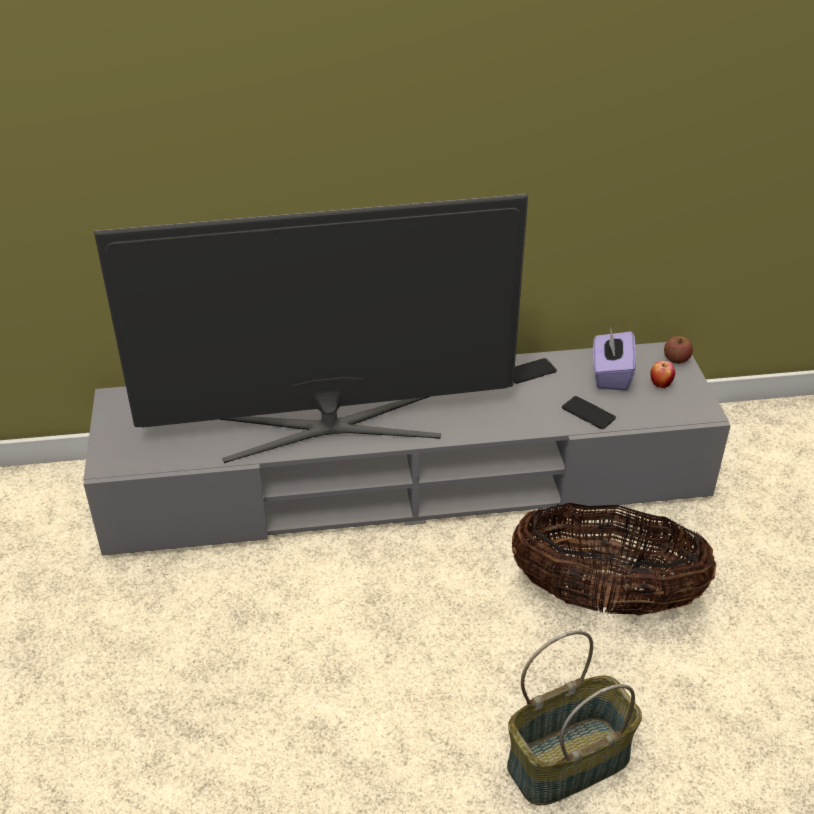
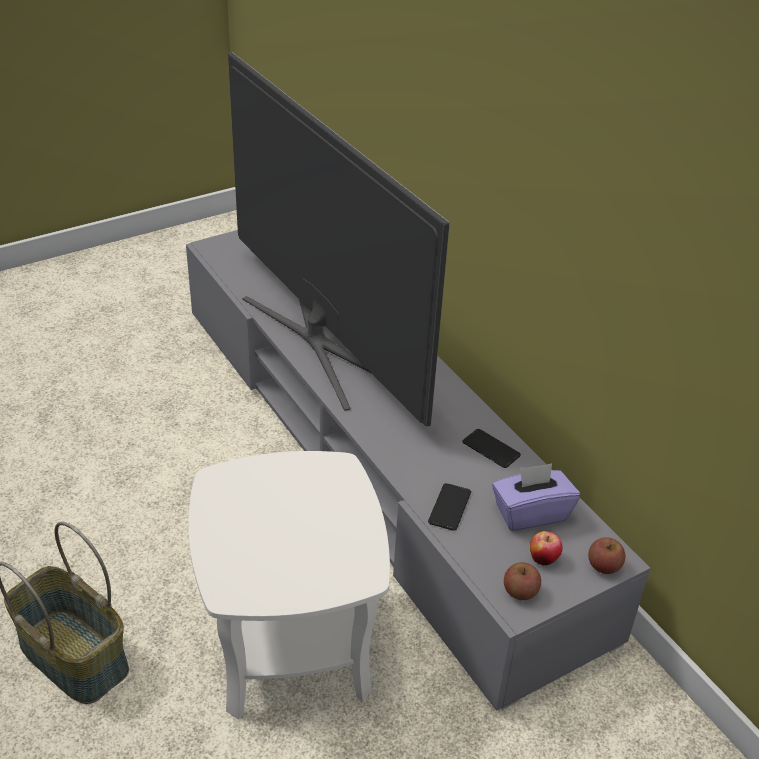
camera: 65 degrees right, 0 degrees up
(604, 598) = (291, 642): basket -> white side table
(689, 405) = (520, 591): none -> apple

